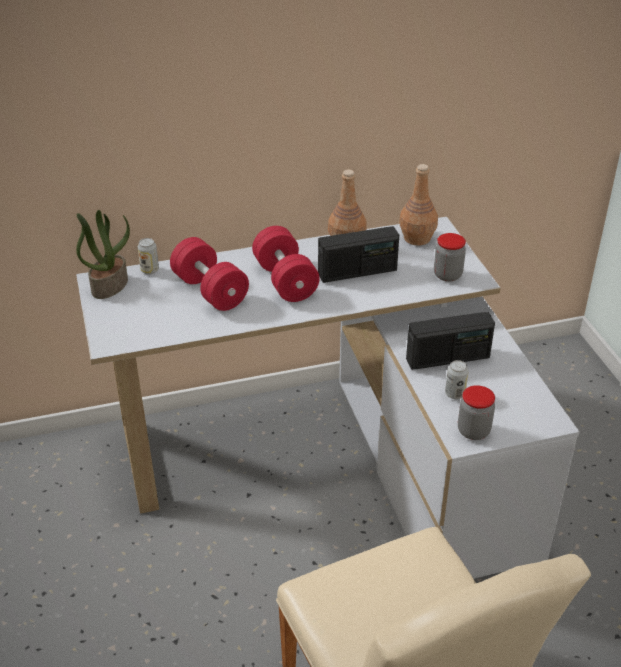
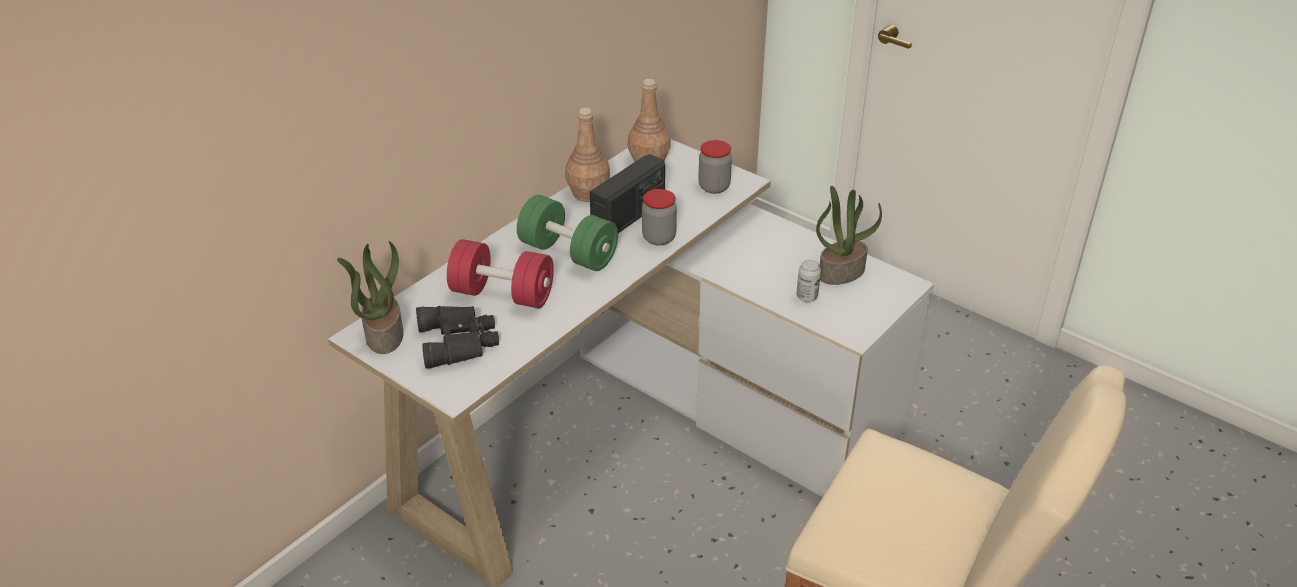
camera: 35 degrees left, 0 degrees up
(149, 310) = (459, 341): none -> black binoculars
(150, 270) = (411, 300): can -> none
(285, 281) = (568, 253): red dumbbell -> green dumbbell
(448, 358) = (768, 268): radio -> none
(473, 431) = (855, 322): jar -> jar (659, 238)
(506, 387) = (841, 272): none -> potted plant

